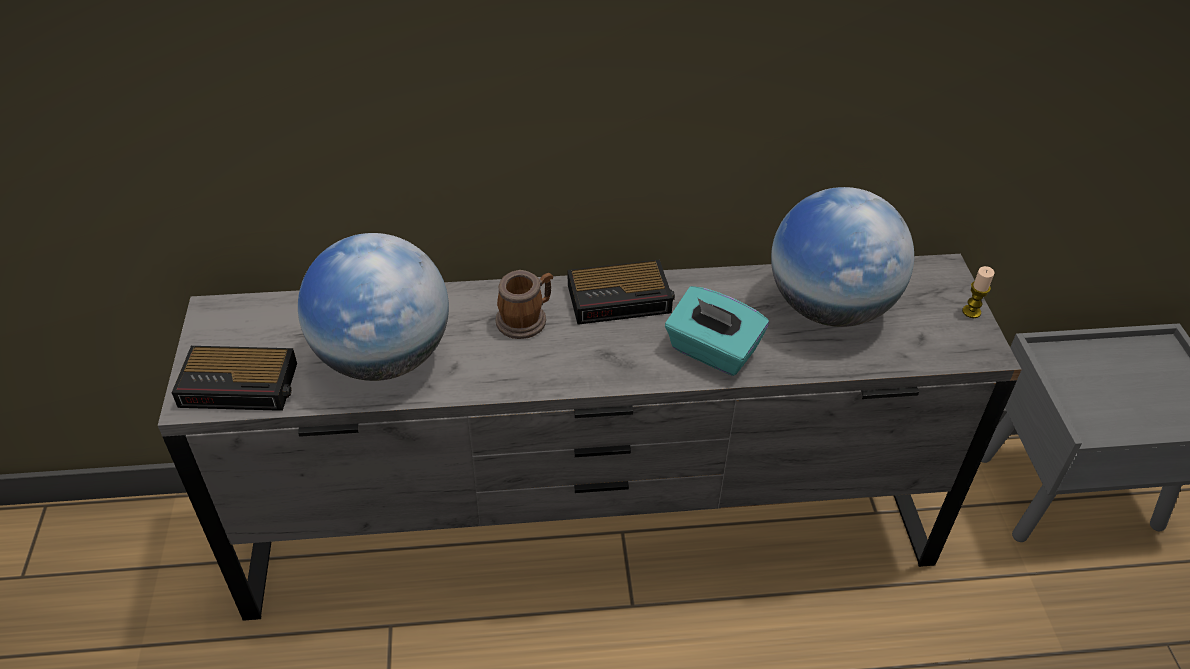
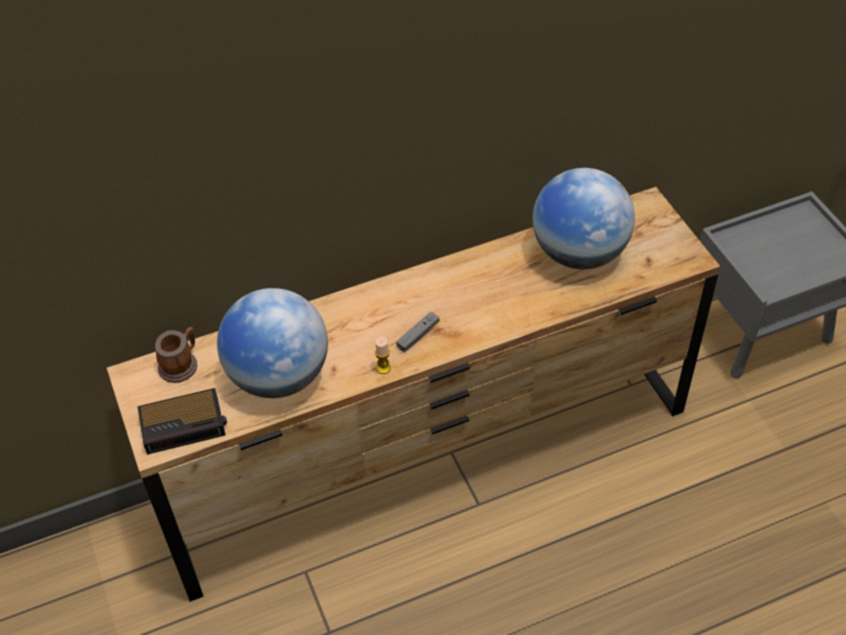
camera: 15 degrees left, 5 degrees up
(526, 319) = (369, 319): mug -> mug (181, 364)
(578, 354) = (418, 336): none -> grey game controller
(591, 531) = (428, 458): grey dresser -> brown dresser
(621, 298) = (430, 284): alarm clock -> none
(712, 351) = (510, 308): turquoise tissue box -> none
(971, 312) = (676, 231): candle -> candle (383, 368)

